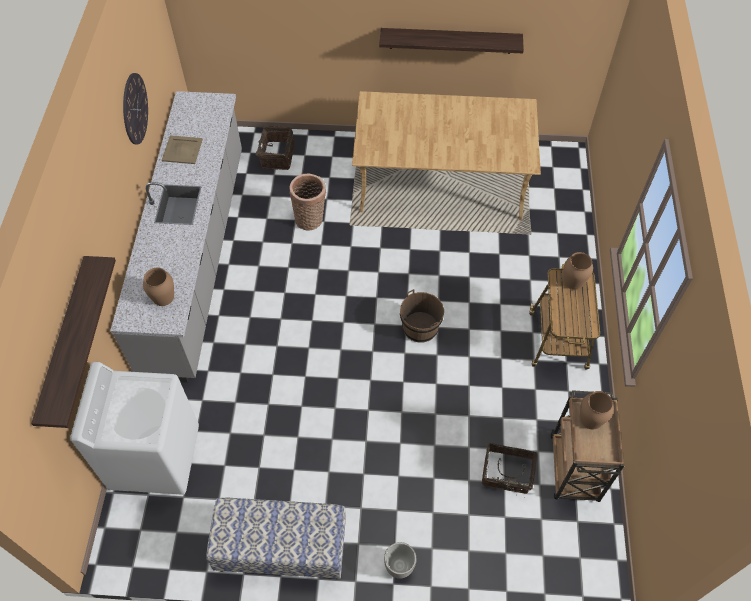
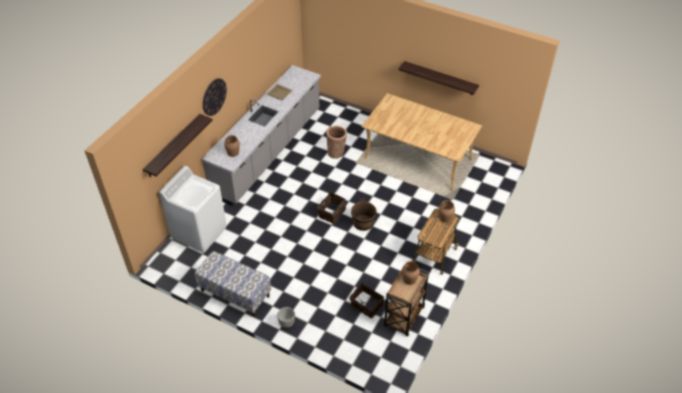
camera: 25 degrees right, 10 degrees down
(135, 109) = (258, 61): wall clock -> wall clock (214, 97)
(276, 156) = (336, 117): basket -> basket (331, 213)

